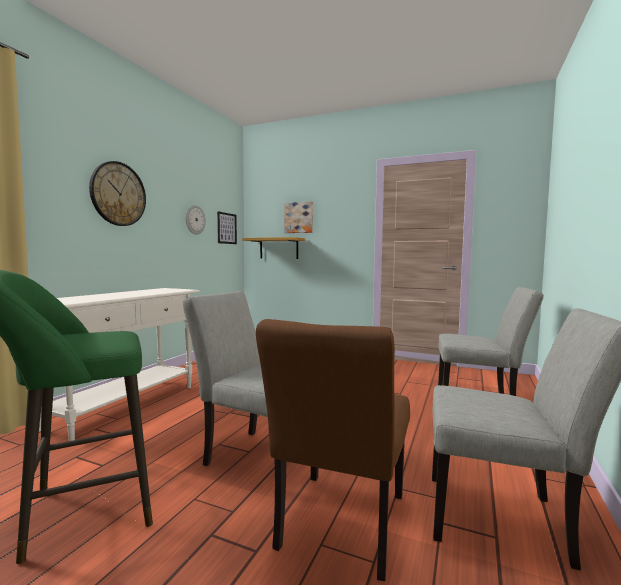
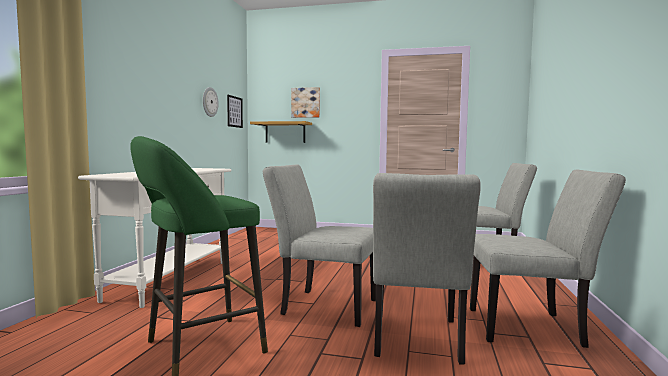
camera: 10 degrees left, 0 degrees up
(118, 194) = (150, 74): wall clock -> none
(339, 528) = (416, 341): brown chair -> grey chair

